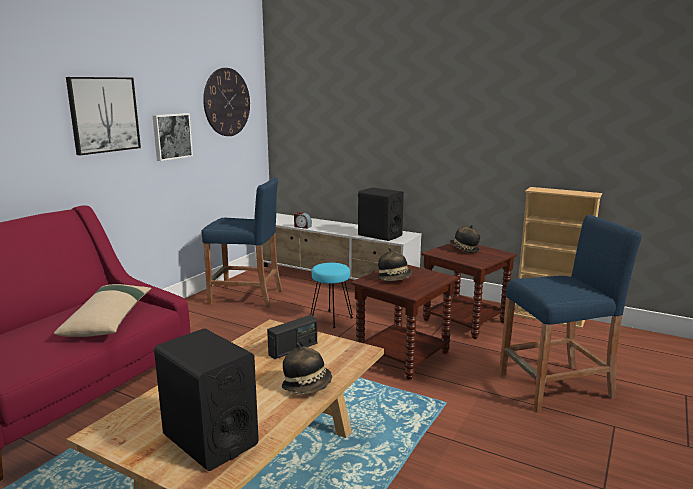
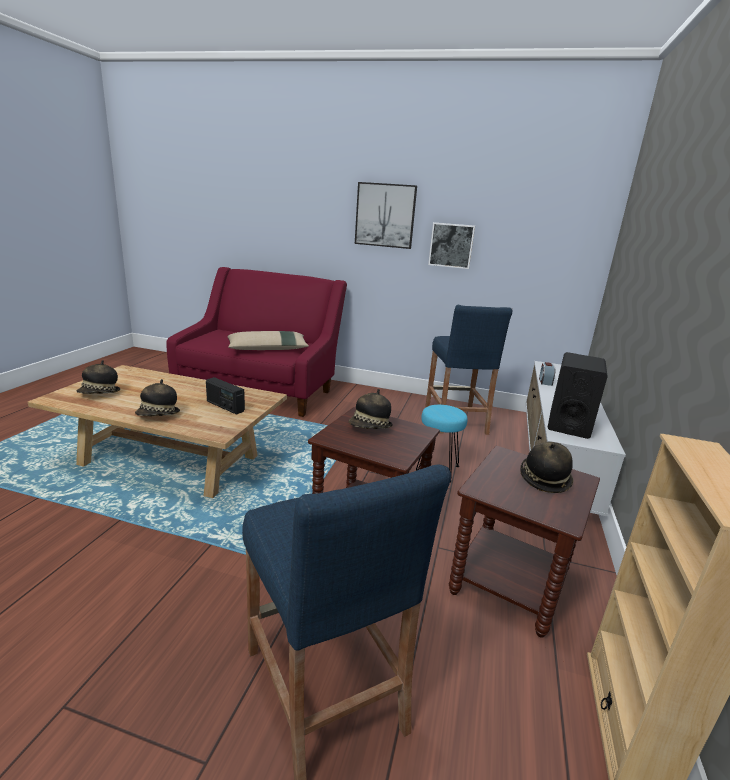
camera: 75 degrees right, 5 degrees up
(210, 439) = (99, 394): black speaker -> hat
(227, 102) = (541, 221): wall clock -> none

